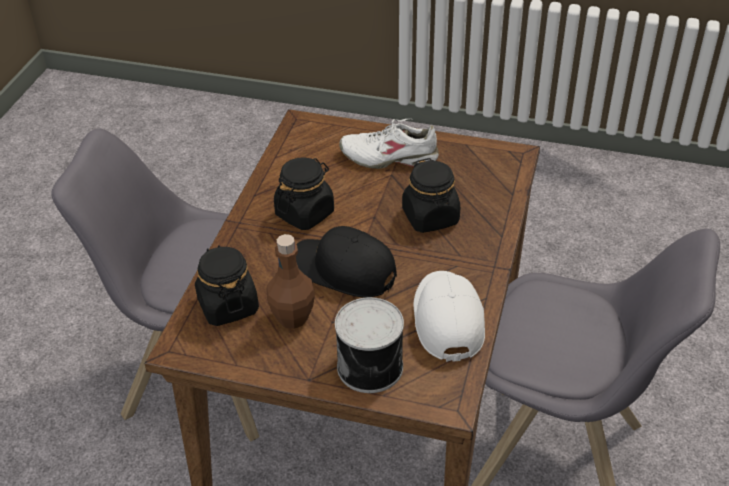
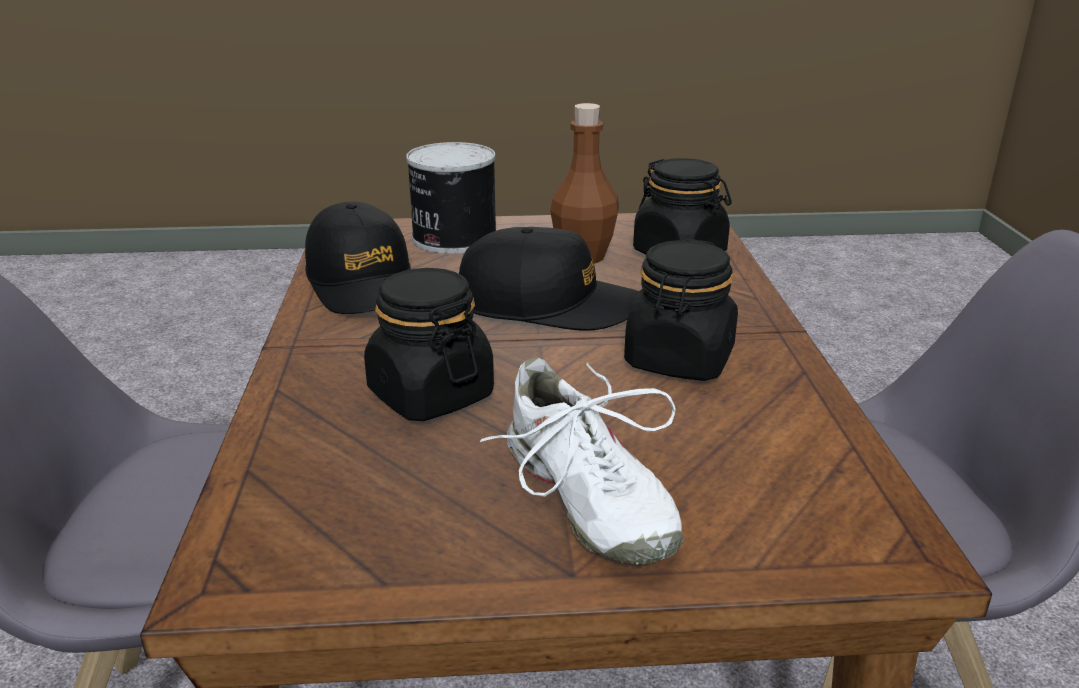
camera: 160 degrees right, 15 degrees down
(389, 157) = (585, 500): white shoe -> white shoe turned 75 degrees clockwise
(447, 319) = (364, 283): white cap -> black cap

